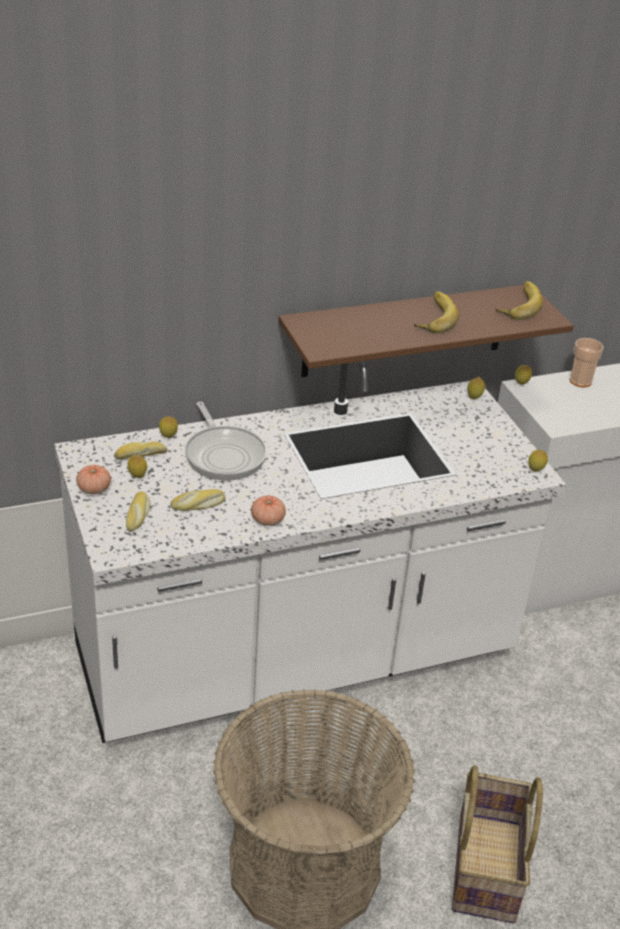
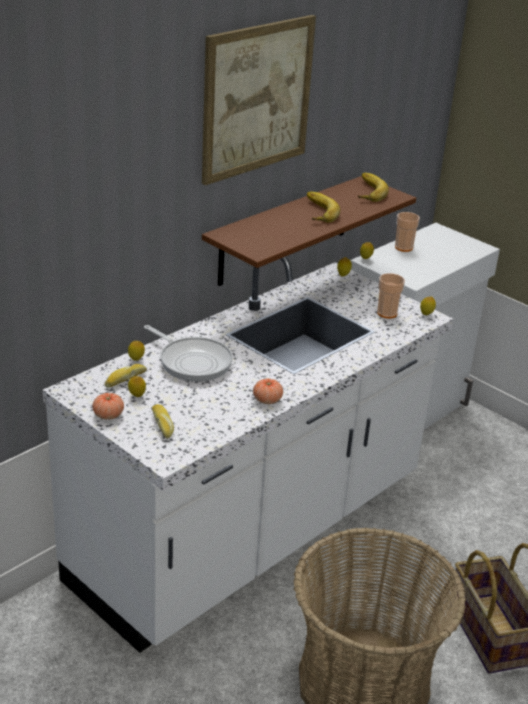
camera: 25 degrees left, 5 degrees down
(198, 505) = (205, 404): bread -> none
(364, 172) = (257, 98): none -> picture
(488, 456) = (387, 313): none -> cup

